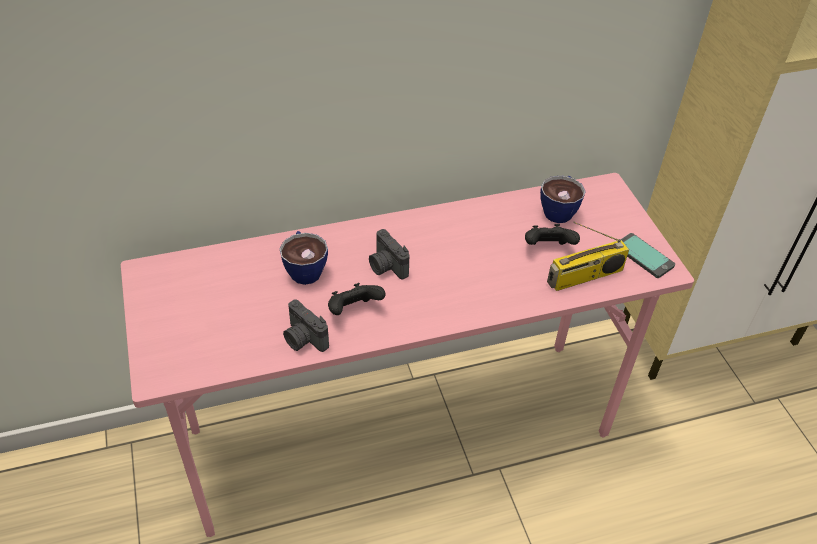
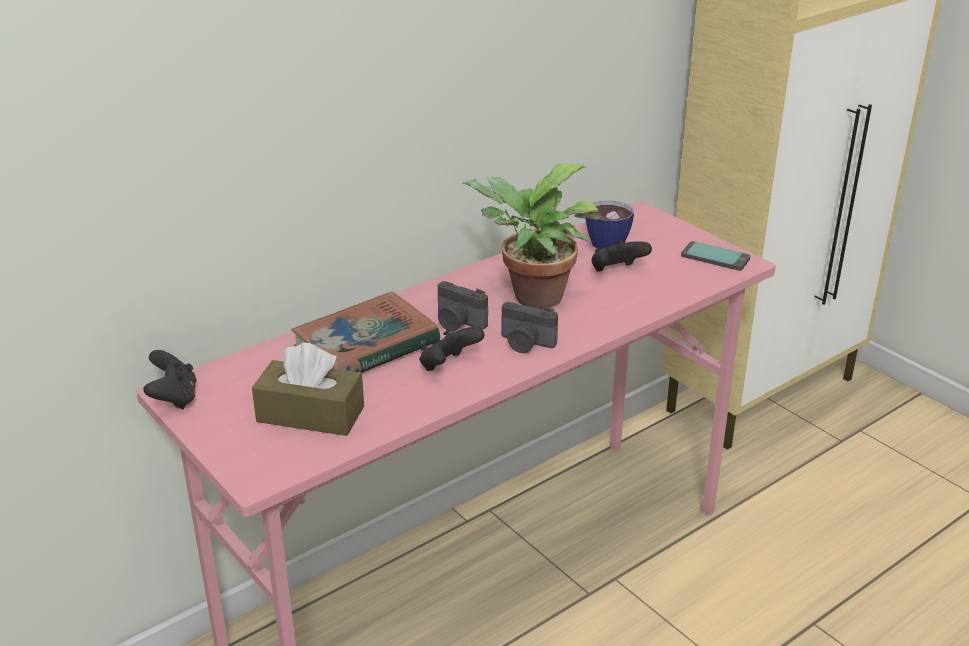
camera: 20 degrees left, 15 degrees down
(141, 279) = (174, 398): none -> black game controller
(226, 326) = (310, 414): none -> brown tissue box
(303, 339) = (409, 403): camera -> camera (525, 344)
(304, 268) = (366, 345): cup -> book
(460, 257) = (532, 298): none -> potted plant
(584, 277) = (670, 285): radio -> none

